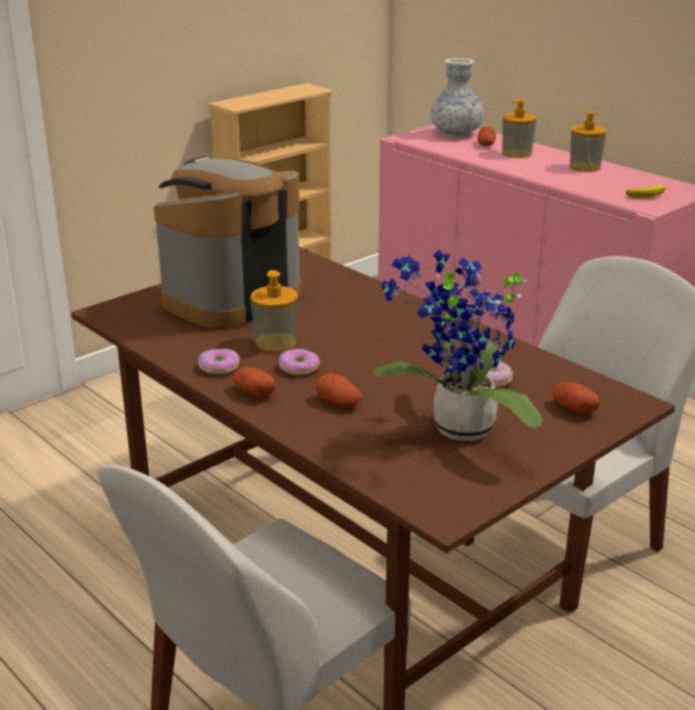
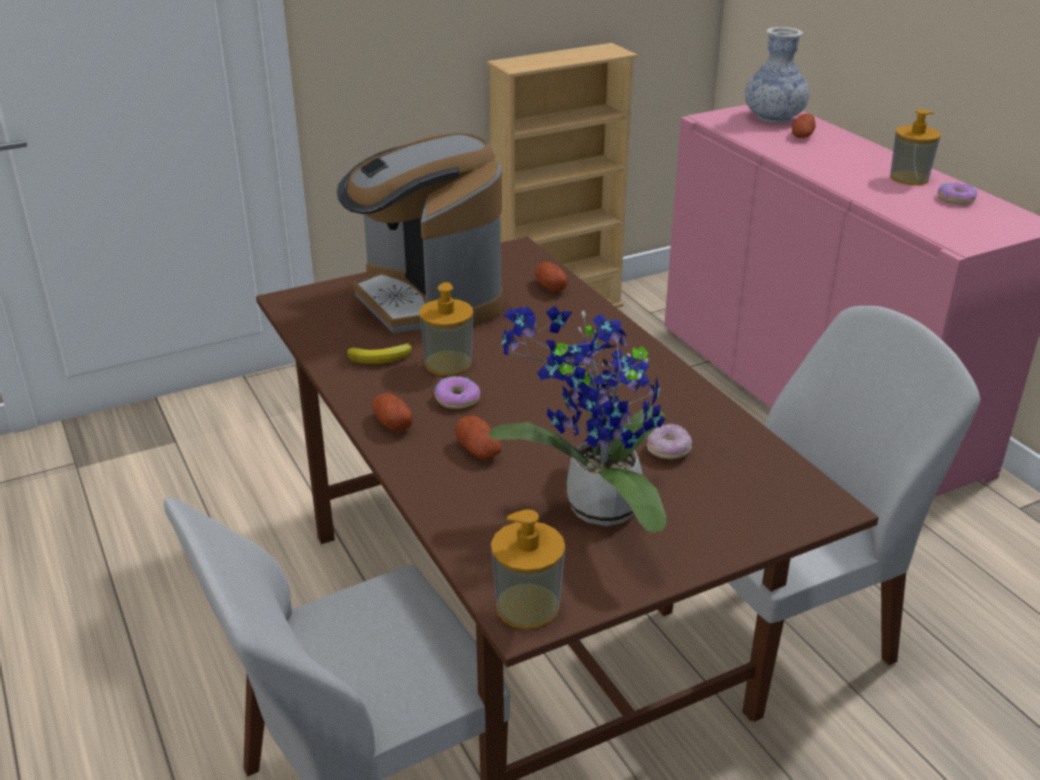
camera: 15 degrees right, 5 degrees up
(219, 367) = (372, 385): donut -> donut (956, 199)
(230, 298) = (427, 301): coffee machine -> coffee machine turned 90 degrees counterclockwise
(516, 153) = (833, 151): soap dispenser -> soap dispenser (527, 606)
(573, 409) = (747, 502): potato -> potato (550, 287)
(647, 194) = (970, 224): banana -> banana (382, 358)

